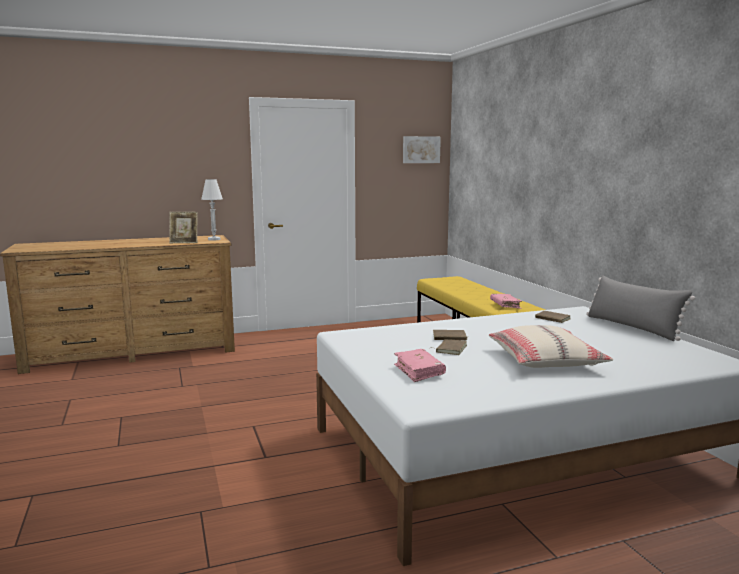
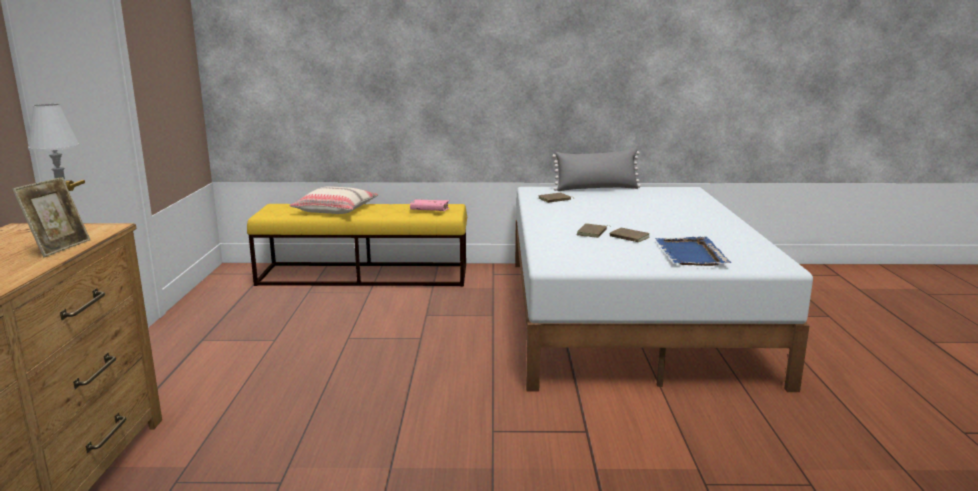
camera: 70 degrees left, 5 degrees up
(419, 371) = (690, 254): pink book -> blue tray
(420, 149) = (176, 33): picture -> none
(545, 360) = (672, 220): beige pillow -> beige pillow (336, 210)

